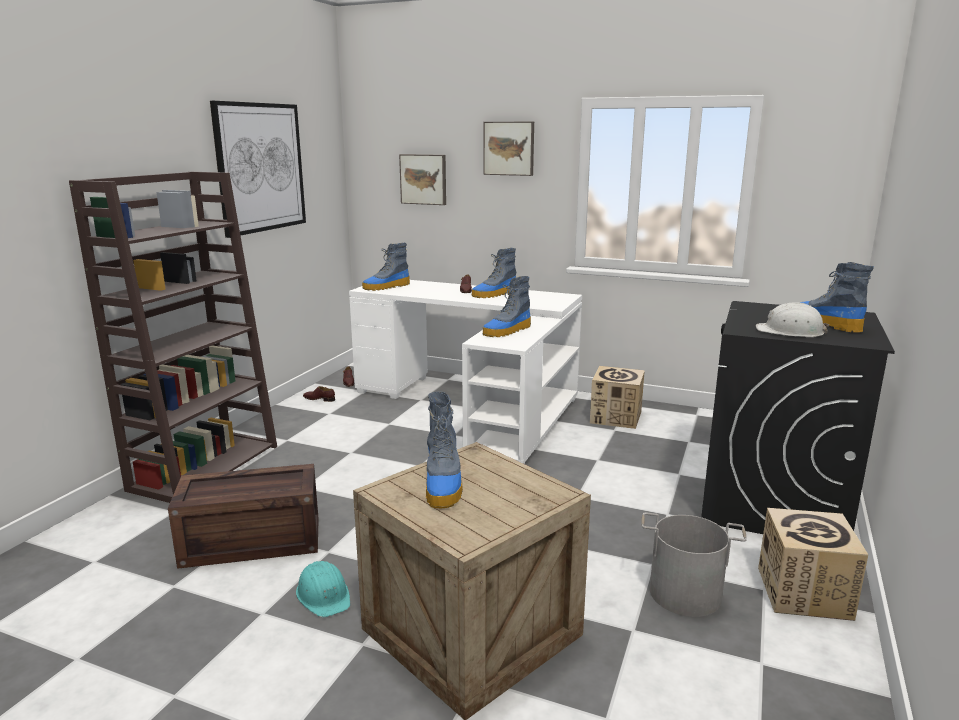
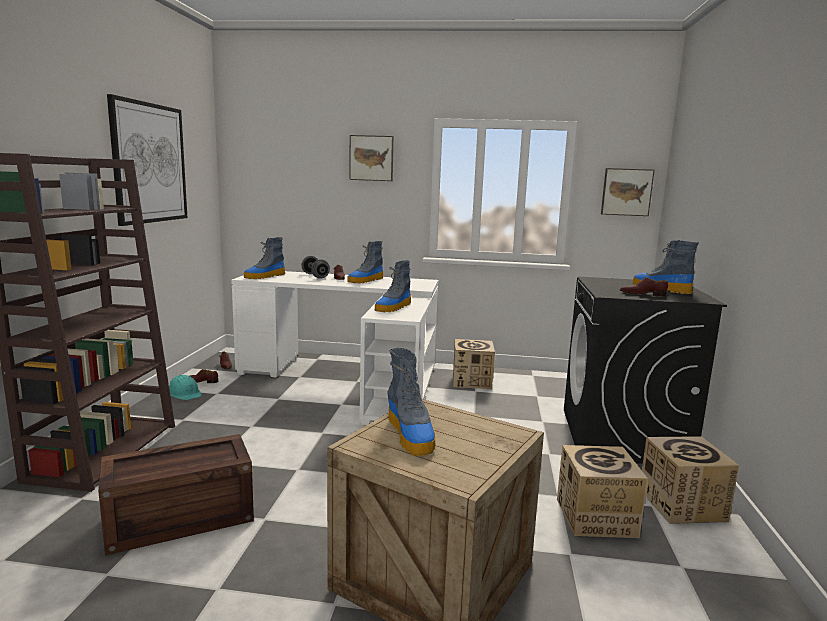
camera: 15 degrees left, 5 degrees down
(324, 595) = (276, 561): turquoise hard hat -> turquoise hard hat (184, 393)
(424, 179) = (294, 183): picture -> picture (626, 192)
(441, 287) = (315, 276): none -> grey dumbbell
(685, 594) = (595, 517): grey bucket -> cardboard box
(790, 331) = (642, 294): white hard hat -> brown shoe

